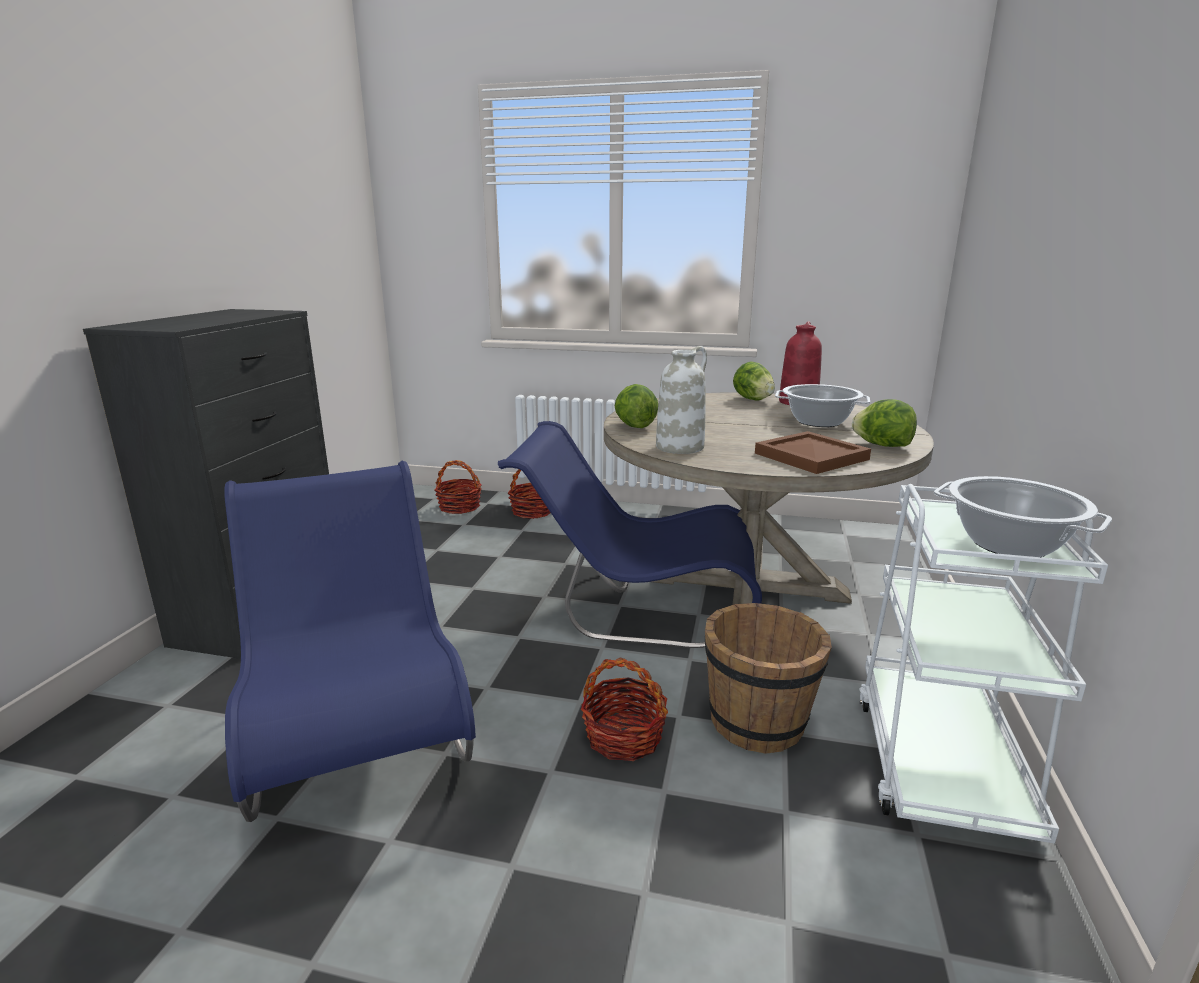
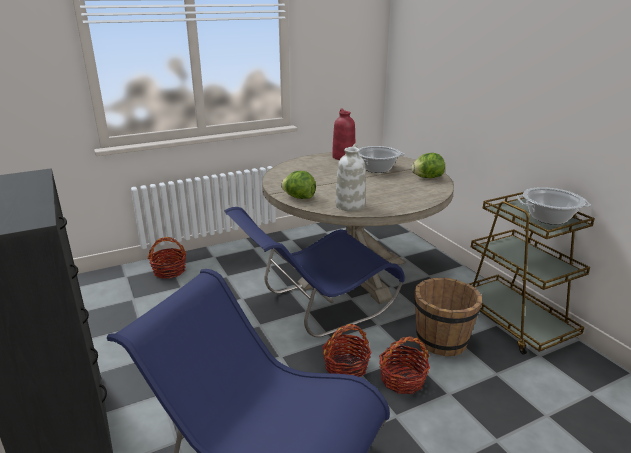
camera: 40 degrees left, 5 degrees up
(459, 507) = (109, 287): basket -> basket (346, 367)
(752, 399) = (319, 160): lettuce -> none
(811, 456) = (413, 193): brown tray -> none
(939, 762) = (514, 322): white cart -> brown cart

